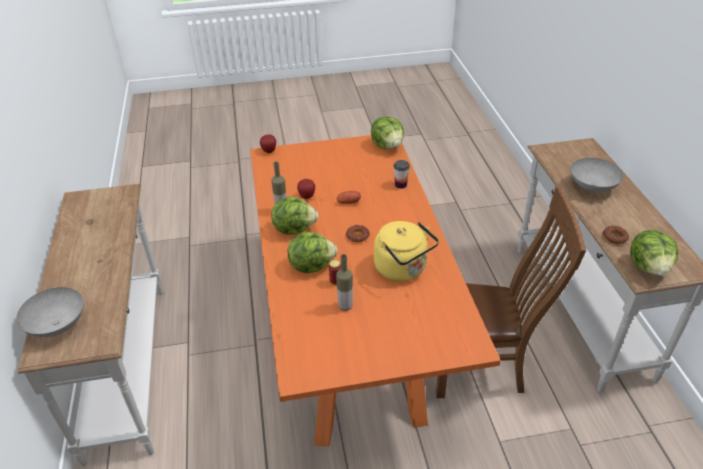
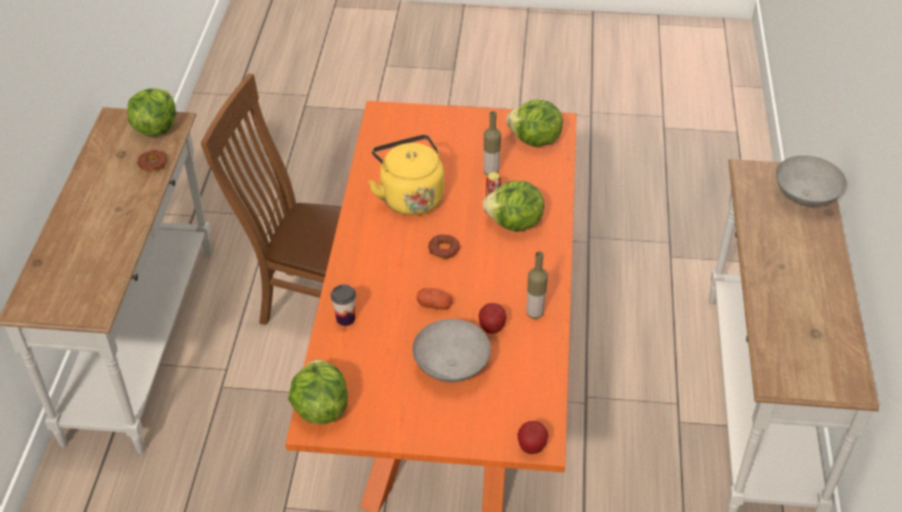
camera: 165 degrees left, 5 degrees up
(294, 228) = (523, 279): lettuce -> lettuce (534, 140)
(593, 187) = (101, 232): grey bowl -> grey bowl (450, 366)

